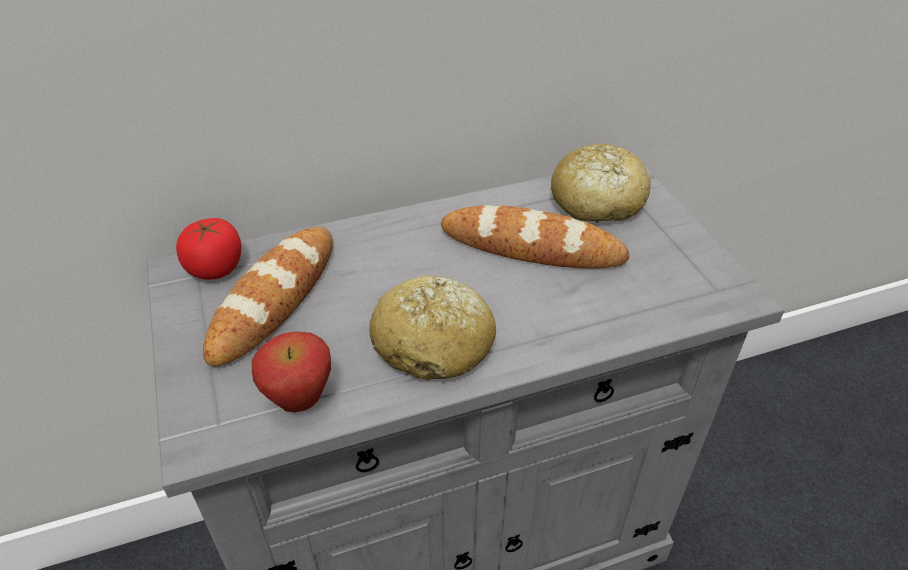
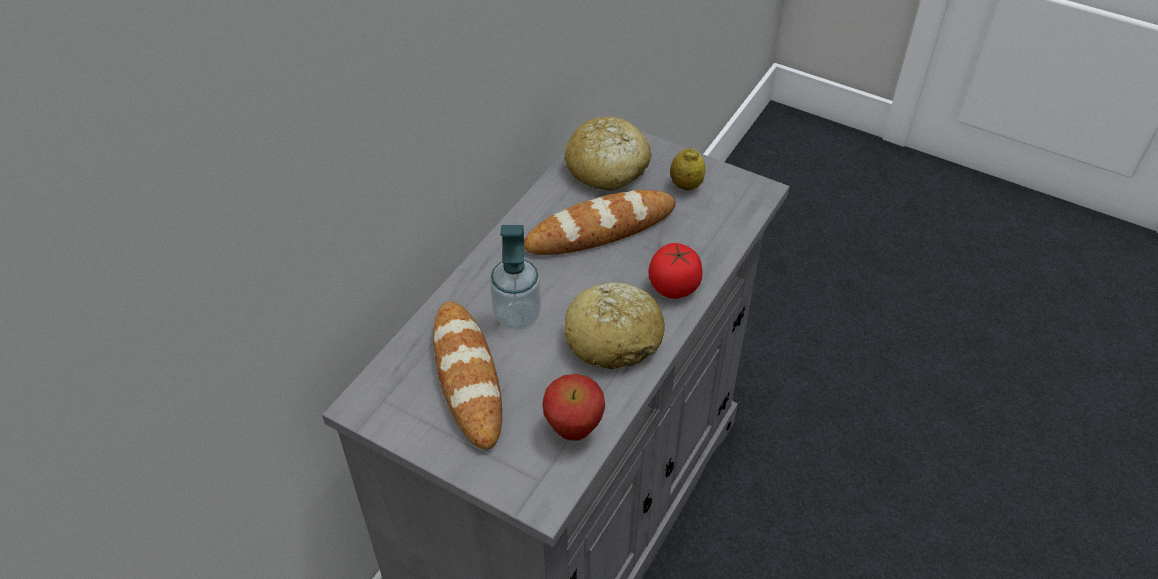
camera: 40 degrees left, 5 degrees up
(215, 268) = (390, 385): tomato -> tomato (674, 286)
(374, 275) = (517, 316): none -> soap dispenser
(661, 252) = (686, 185): none -> lemon

